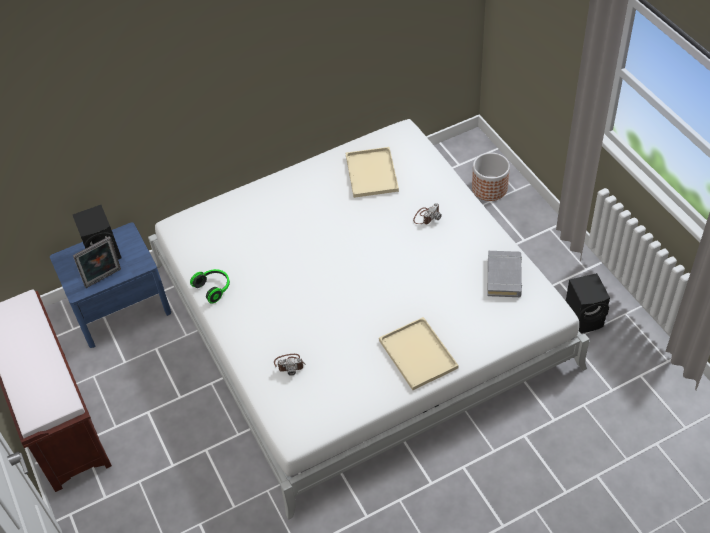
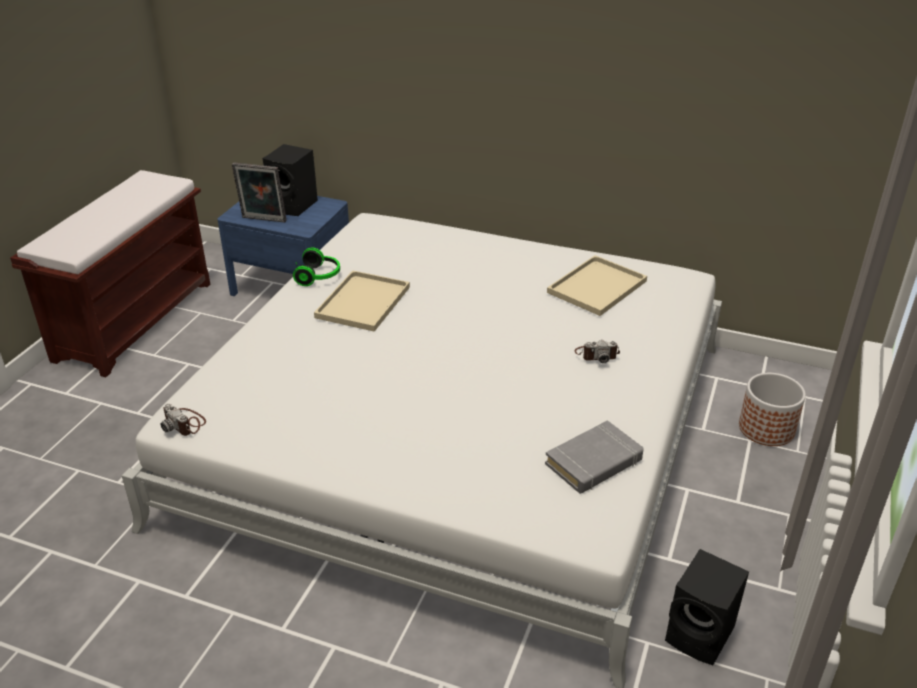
camera: 45 degrees right, 15 degrees down
(290, 364) = (271, 369): camera -> camera (185, 423)
(416, 353) = (387, 452): beige tray -> beige tray (363, 301)

